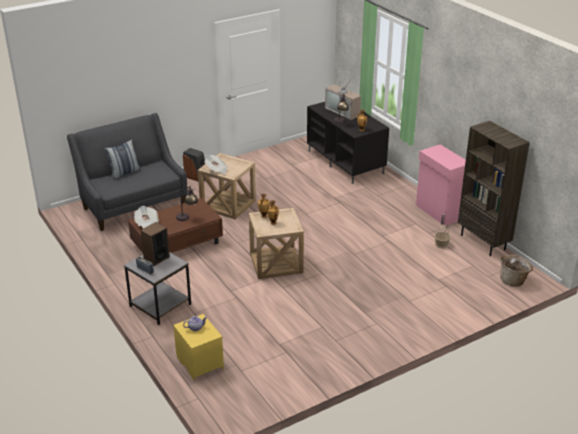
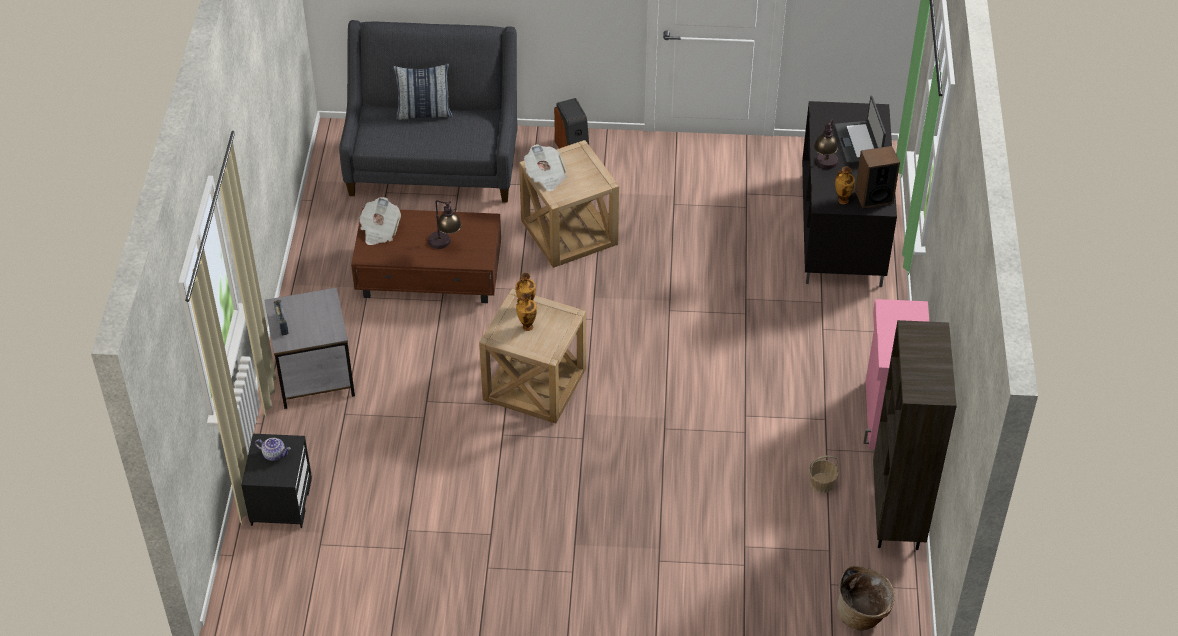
camera: 35 degrees right, 15 degrees up
(156, 258) = (314, 310): speaker -> speaker (873, 197)
(199, 363) = (280, 500): yellow nightstand -> black nightstand
(344, 111) = (858, 142): television -> laptop

